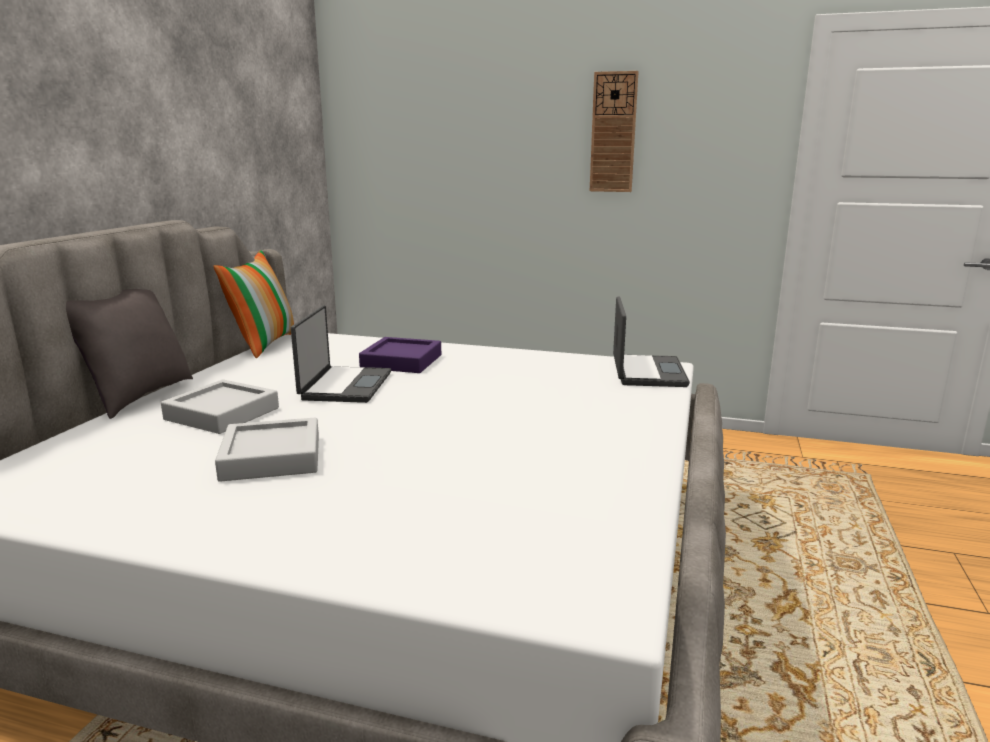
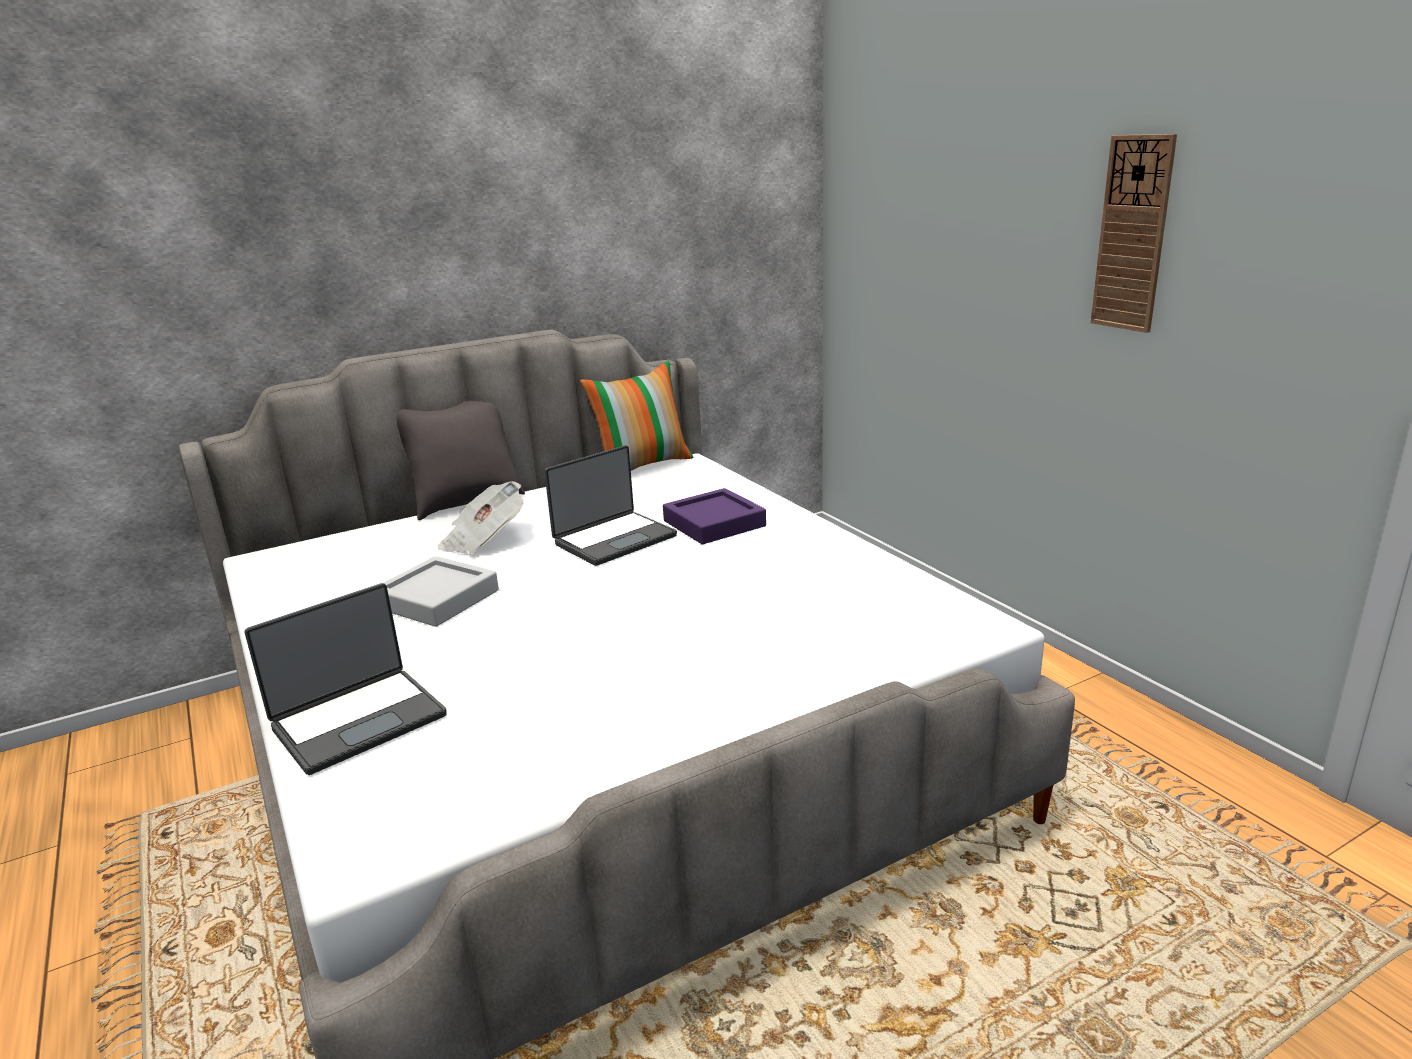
camera: 45 degrees right, 5 degrees up
(222, 414) = (483, 540): grey tray -> newspaper
(646, 372) = (942, 626): laptop -> laptop (358, 720)

